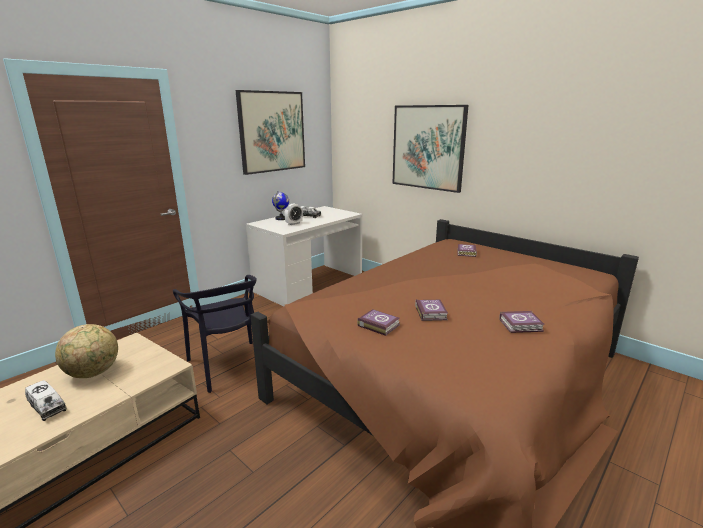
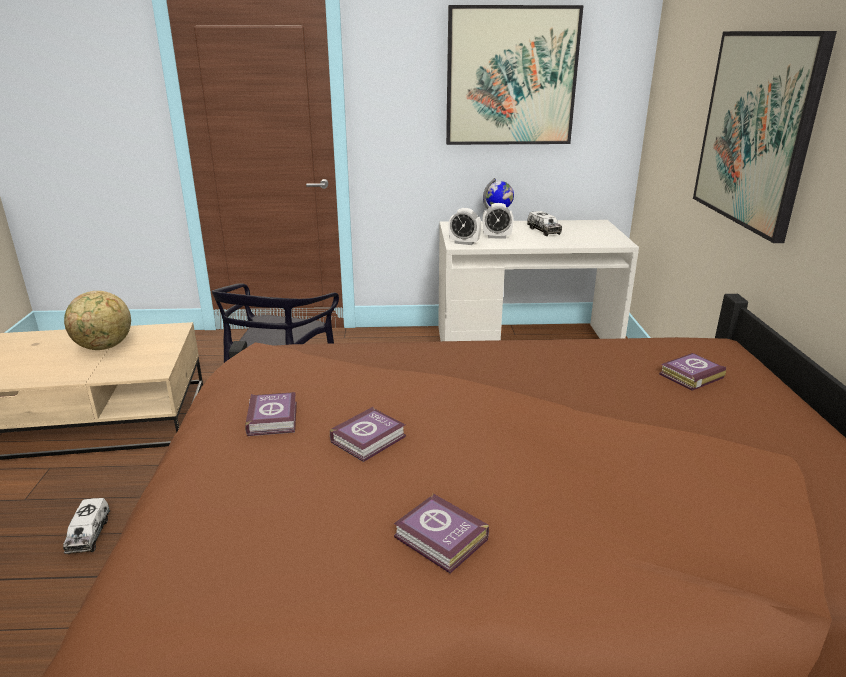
camera: 45 degrees right, 5 degrees up
(47, 407) = (38, 361): toy truck -> toy truck (89, 534)
(285, 229) = (464, 243): none -> alarm clock

